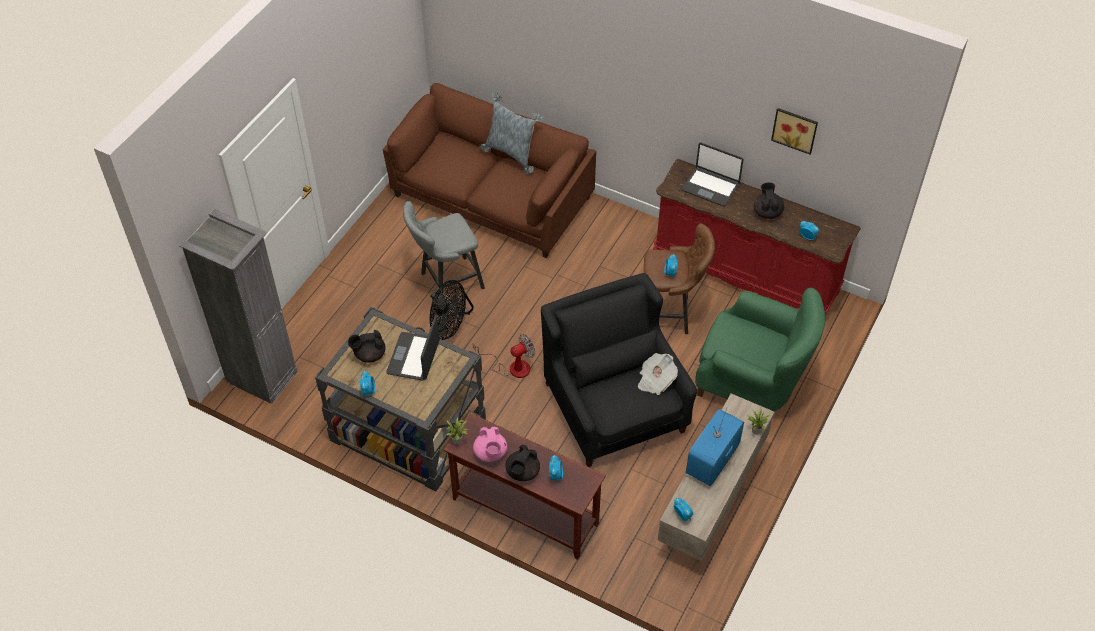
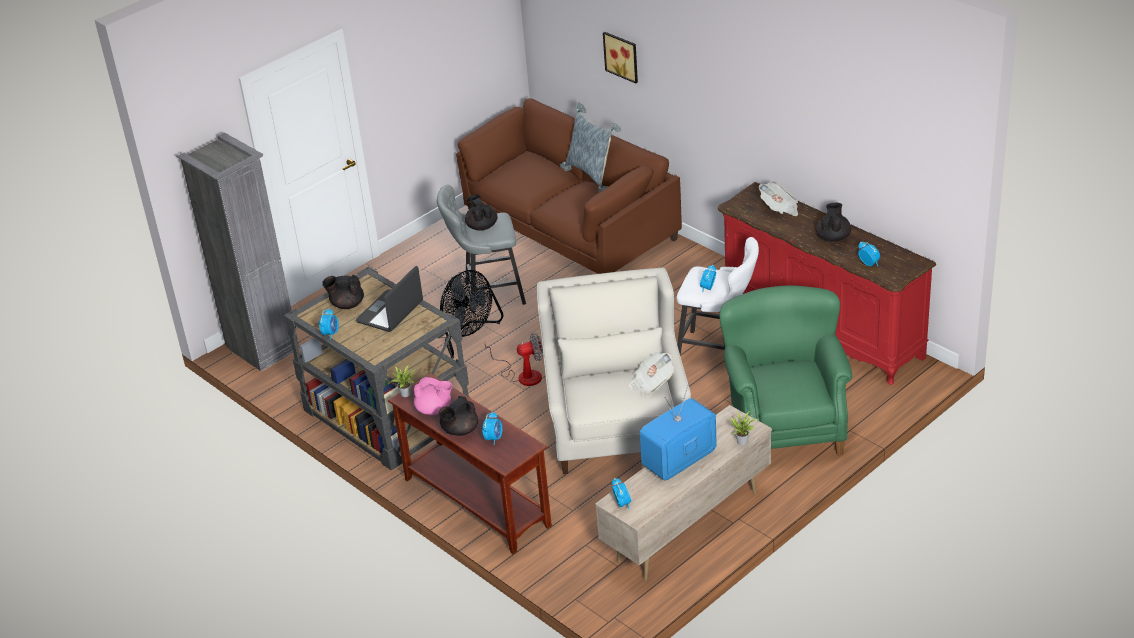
camera: 20 degrees right, 15 degrees down
(443, 233) = (481, 226): none -> black teapot
(490, 453) = (434, 410): pink teapot -> pink teapot turned 75 degrees counterclockwise
(614, 408) = (617, 426): black armchair -> white armchair
(671, 314) = (720, 353): brown stool -> white stool
(710, 187) = (779, 209): laptop -> newspaper
(752, 380) = (786, 424): green armchair -> green armchair turned 135 degrees counterclockwise
(795, 129) = (861, 135): picture -> picture (622, 56)

